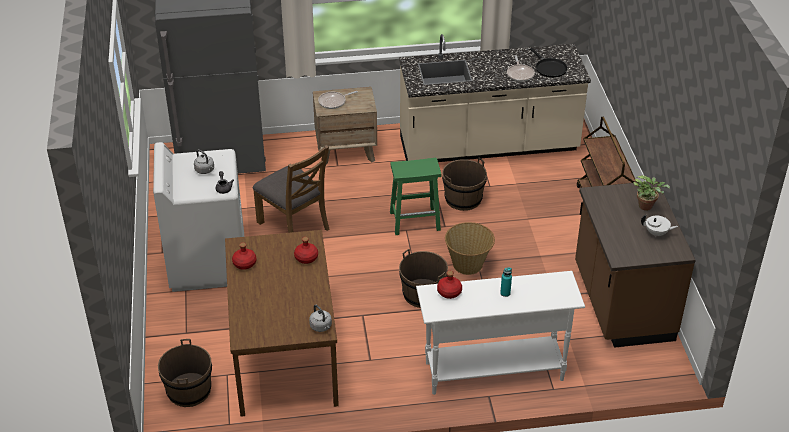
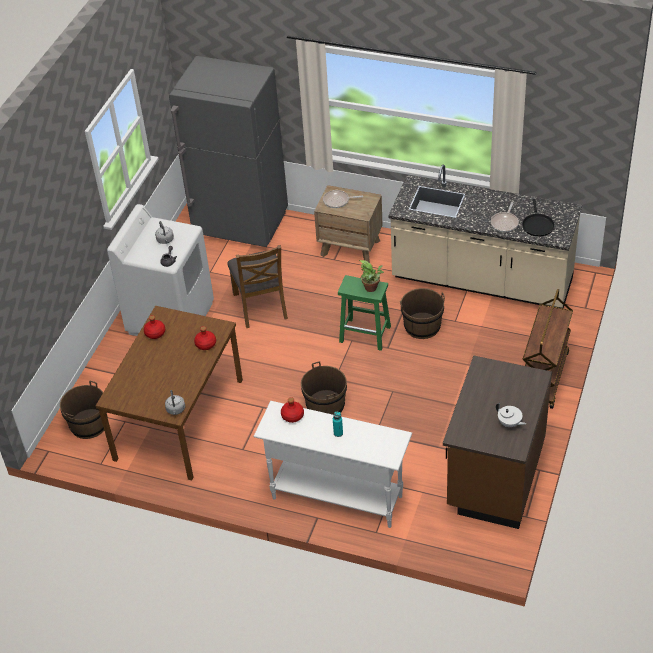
camera: 30 degrees right, 5 degrees up
(468, 264) = (383, 391): basket -> none
(647, 206) = (521, 394): potted plant -> potted plant (372, 288)

